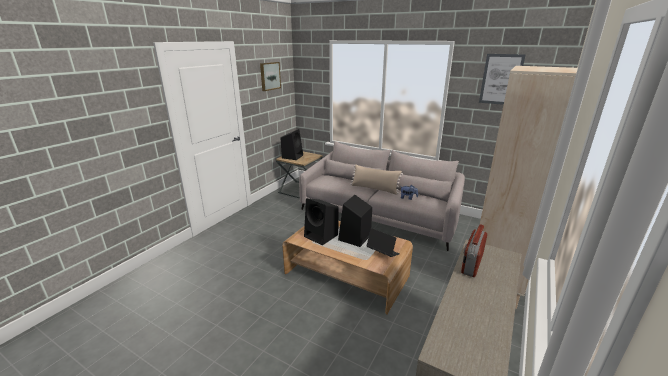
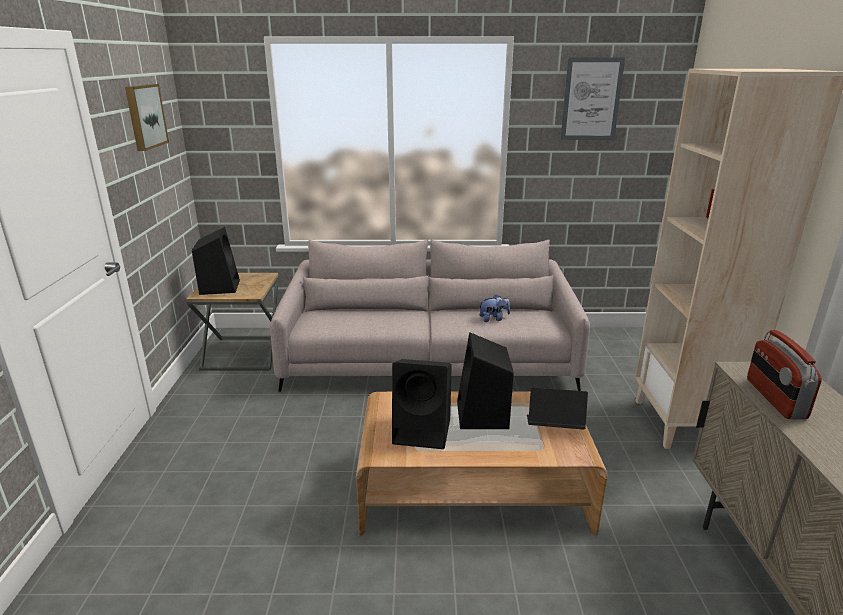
camera: 30 degrees left, 0 degrees up
(374, 189) = (425, 316): beige pillow -> none

